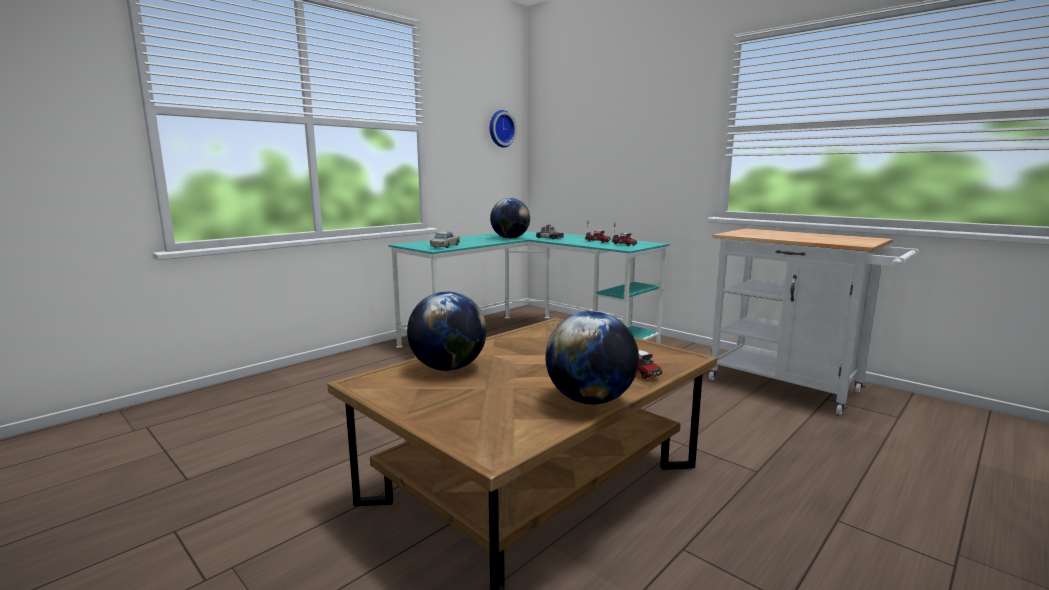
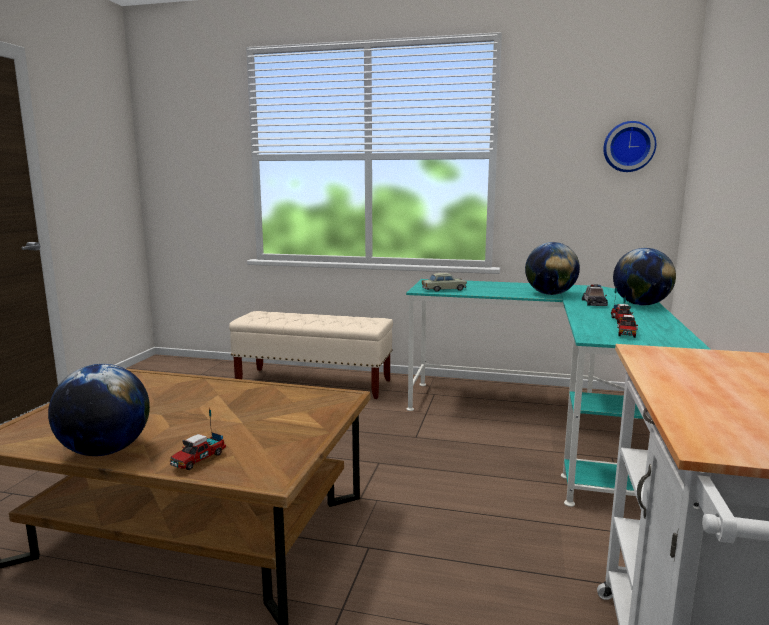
camera: 60 degrees right, 0 degrees up
(309, 380) = (314, 384): none -> beige bench
(448, 368) = (173, 389): globe -> globe (641, 304)

